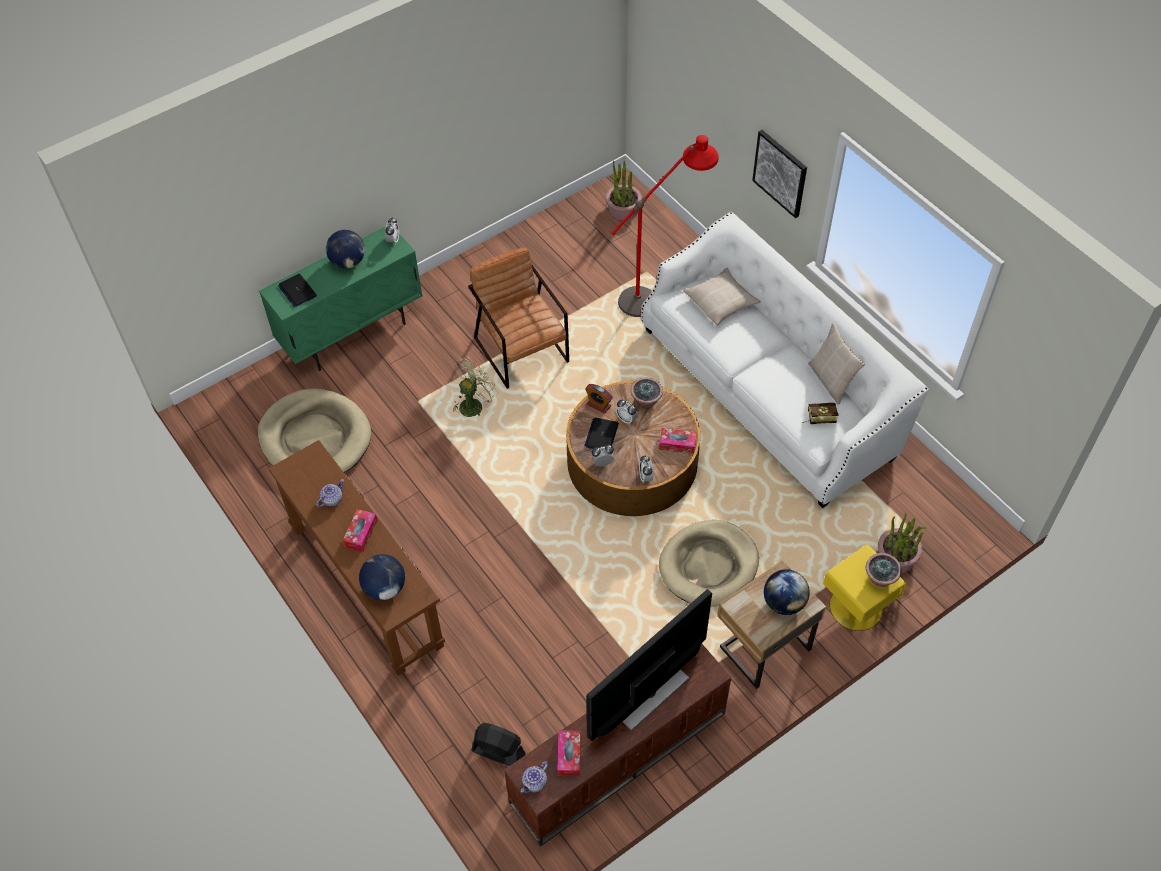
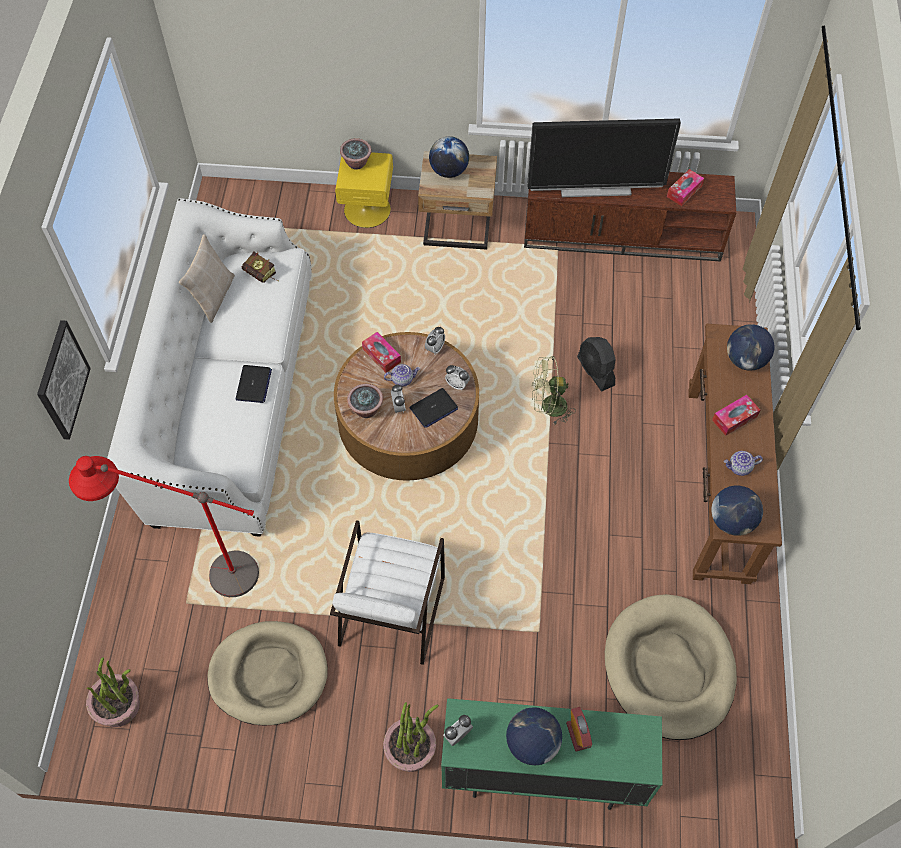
camera: 140 degrees left, 5 degrees up
(297, 291) = (618, 746): laptop -> laptop (253, 384)
(313, 459) = (731, 521): none -> globe
(474, 404) = (488, 585): green fan -> green fan (548, 407)
(498, 752) = (703, 294): black fan -> black fan (595, 371)
(521, 349) = (391, 611): brown armchair -> white armchair
(535, 783) = (721, 192): teapot -> teapot (402, 379)
(598, 405) = (408, 437): alarm clock -> alarm clock (578, 734)
(709, 565) = (435, 304): beige dog bed -> beige dog bed (269, 674)
(721, 302) = (207, 431): beige pillow -> none
(896, 558) = (301, 217): potted plant -> potted plant (411, 749)

